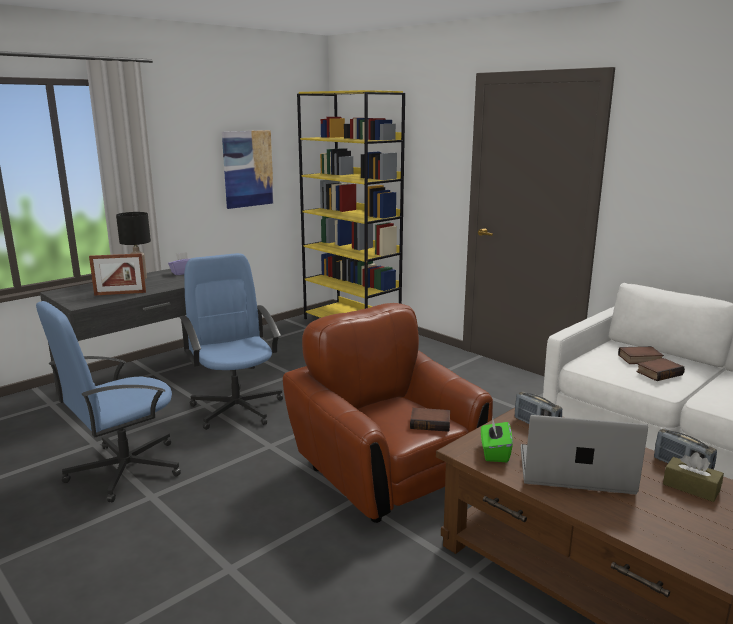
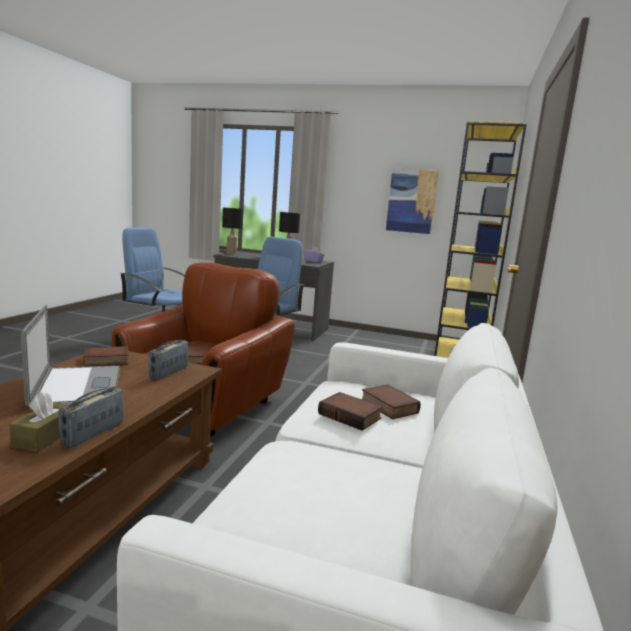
camera: 60 degrees right, 5 degrees down
(70, 299) = (231, 253): none -> black table lamp
(120, 293) = (253, 257): picture frame -> none
(494, 453) = (105, 361): green tissue box -> book

